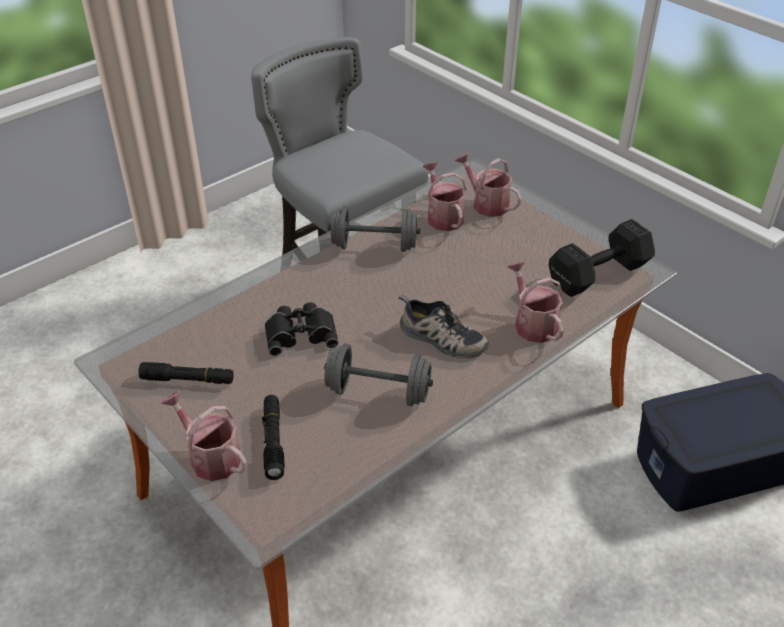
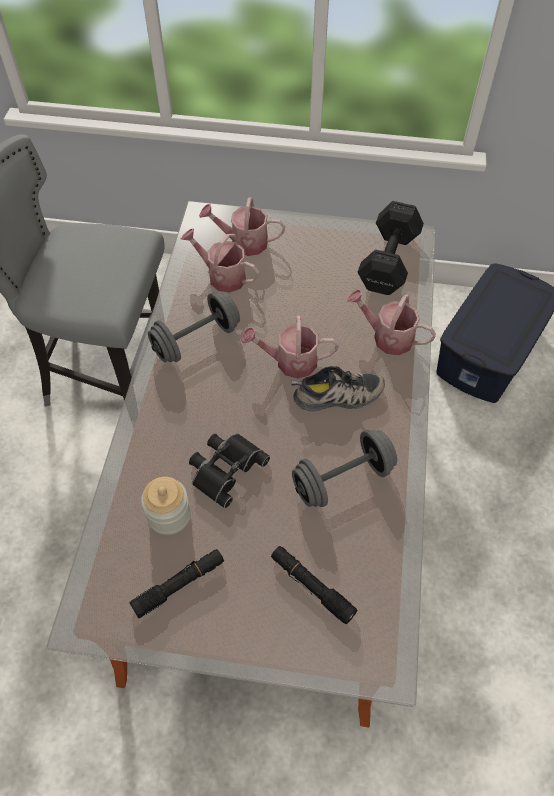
camera: 40 degrees left, 15 degrees up
(210, 456) = (278, 641): watering can -> watering can (290, 361)
(230, 337) = (169, 515): none -> jar

